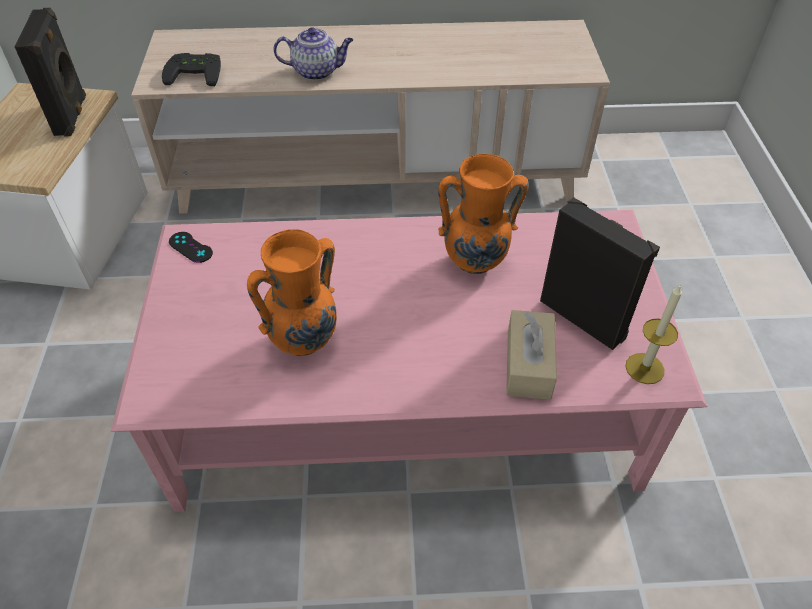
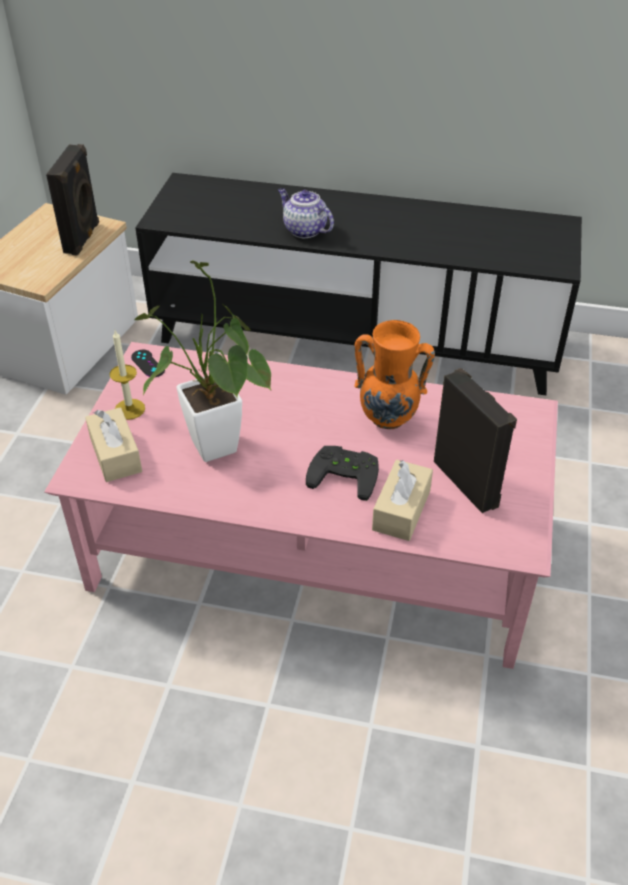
camera: 15 degrees right, 5 degrees down
(186, 365) = (115, 454): none -> beige tissue box
(196, 72) = (196, 216): black game controller -> black game controller (346, 473)
(305, 341) = (218, 454): orange vase -> potted plant
(317, 71) = (304, 230): teapot -> teapot turned 150 degrees counterclockwise
(376, 176) = (355, 339): beige tv stand -> black tv stand
(644, 368) = (505, 534): candle -> candle (129, 409)

